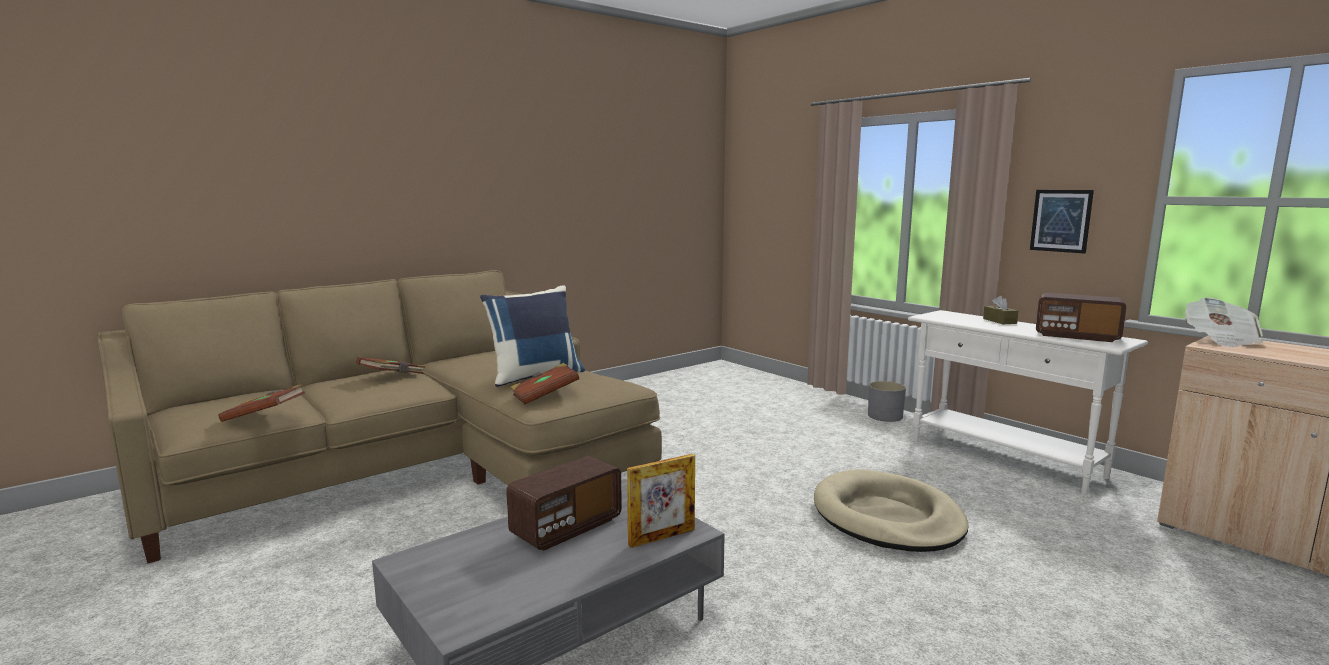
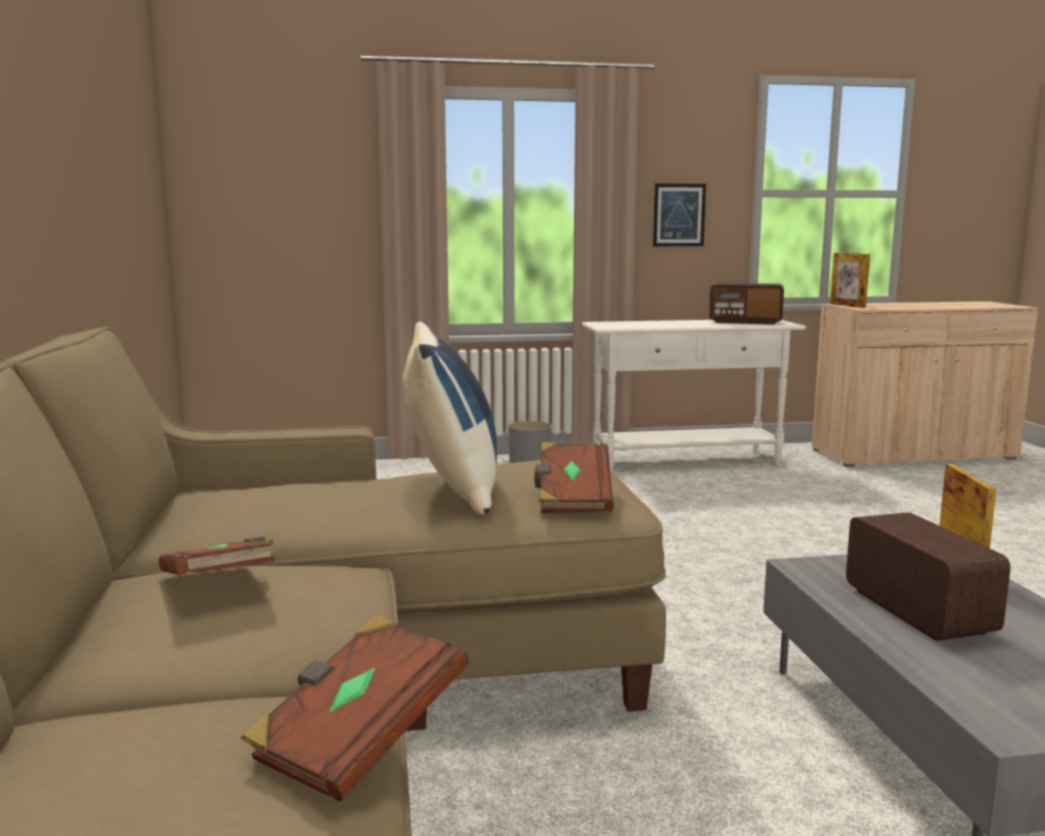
camera: 60 degrees left, 0 degrees up
(887, 517) = (772, 530): beige dog bed -> none
(999, 321) = (661, 321): brown tissue box -> none
(1076, 336) = (745, 322): radio -> radio turned 45 degrees clockwise
(1220, 340) = (847, 305): newspaper -> picture frame

